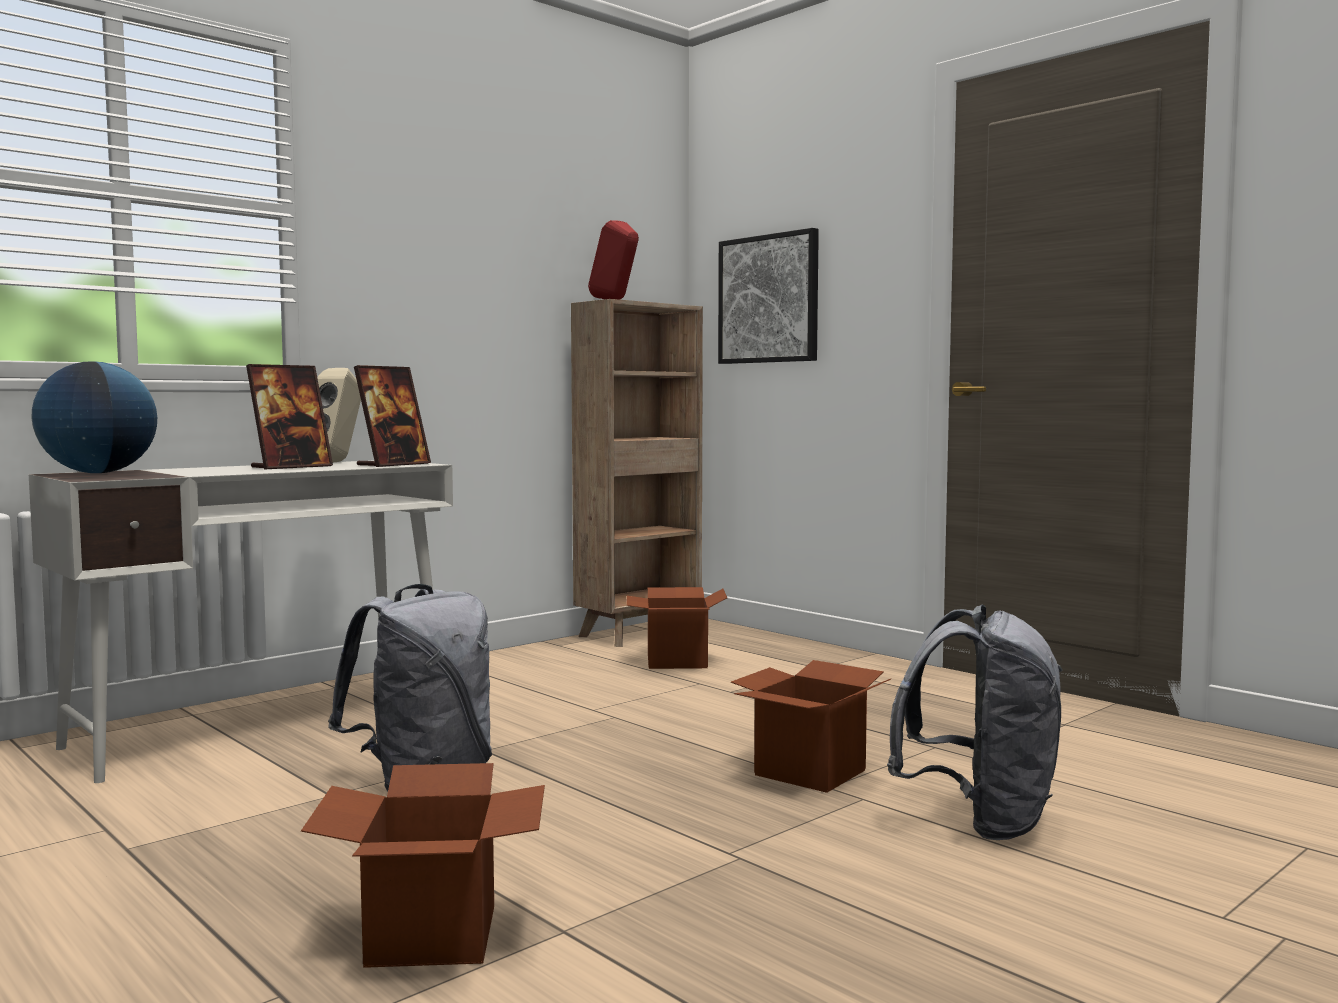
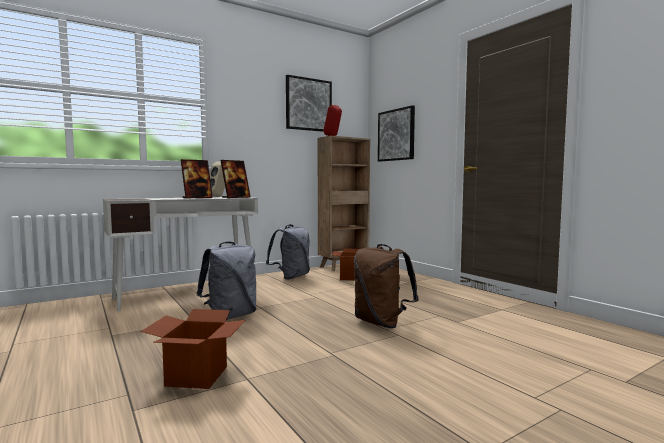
camera: 10 degrees right, 0 degrees up
(98, 473) = (125, 198): globe -> none
(547, 217) = (308, 104): none -> picture
(810, 772) = (382, 323): cardboard box -> brown backpack
(980, 820) = (443, 347): grey backpack -> grey backpack (291, 277)

